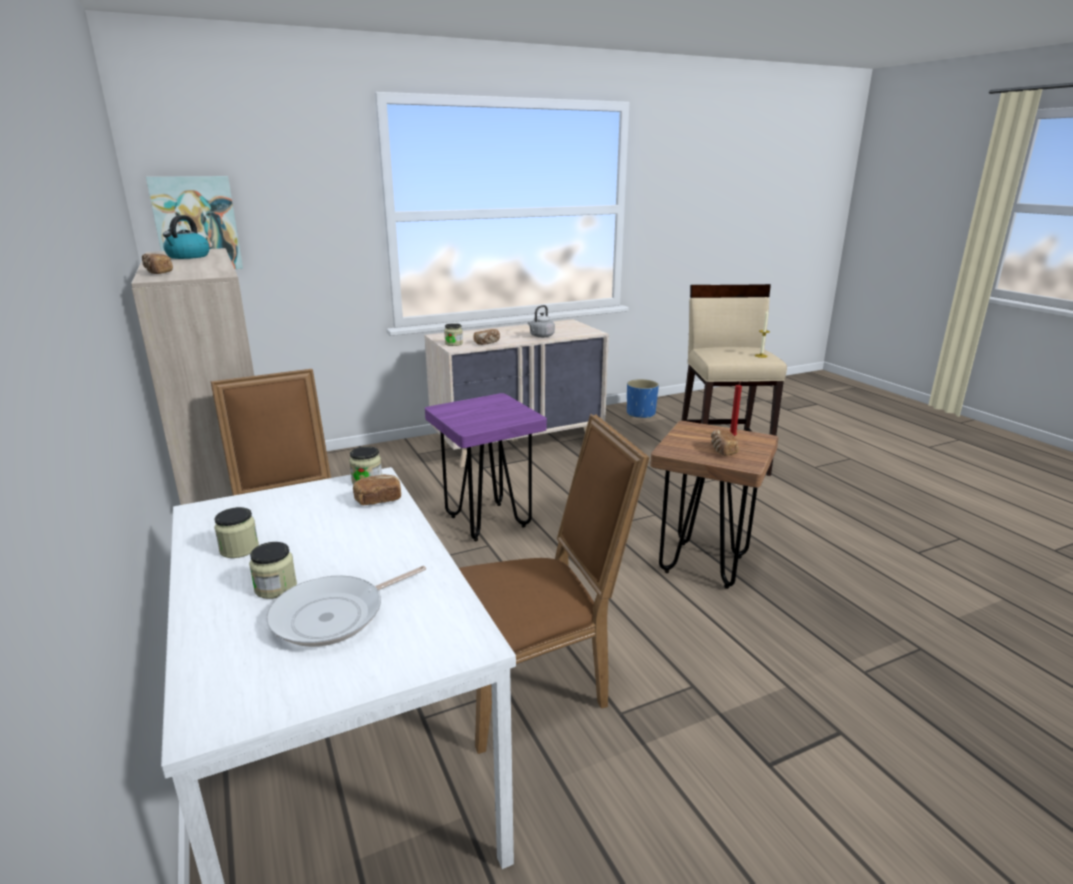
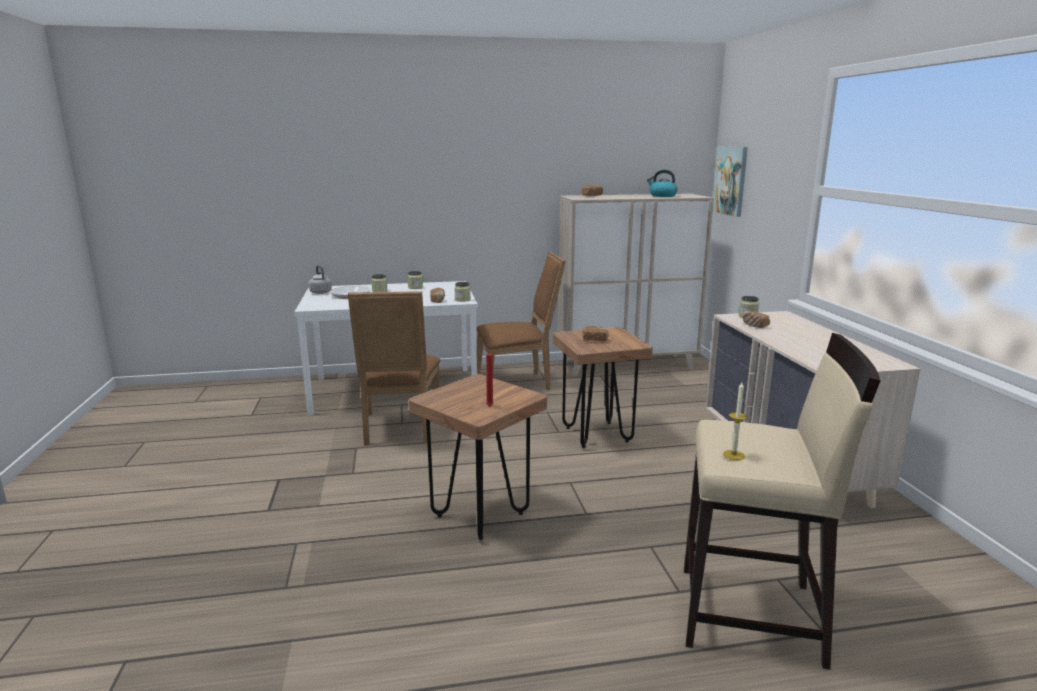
camera: 105 degrees right, 5 degrees down
(487, 521) = (597, 434): purple stool -> brown stool
(541, 336) = (793, 345): grey kettle -> grey kettle (320, 292)
(641, 414) = (961, 586): blue planter -> none
(722, 450) = (462, 396): bread -> bread (595, 340)

